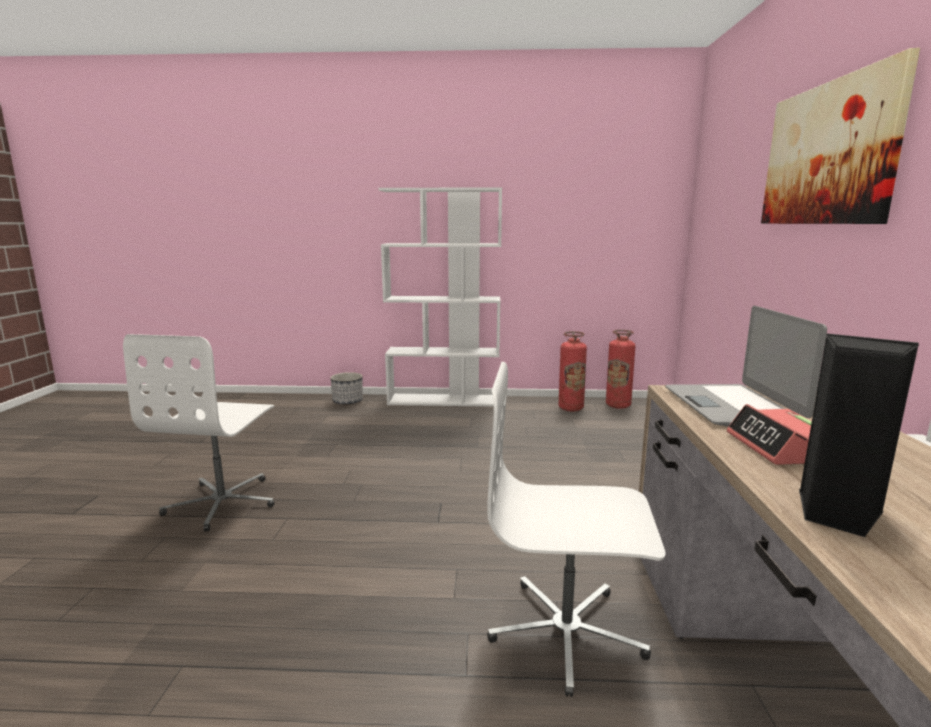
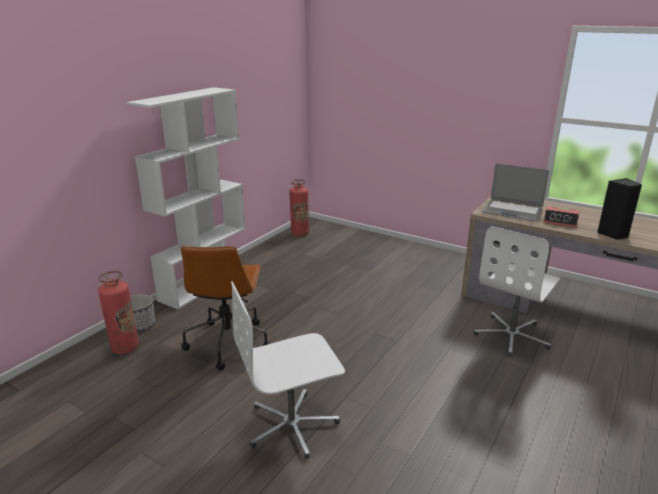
camera: 60 degrees left, 10 degrees up
(223, 502) = (292, 425): white office chair -> white office chair turned 120 degrees clockwise
(351, 436) = (228, 341): none -> brown office chair
(571, 408) = (285, 247): fire extinguisher -> fire extinguisher (125, 348)
(827, 154) = (461, 76): picture -> none

